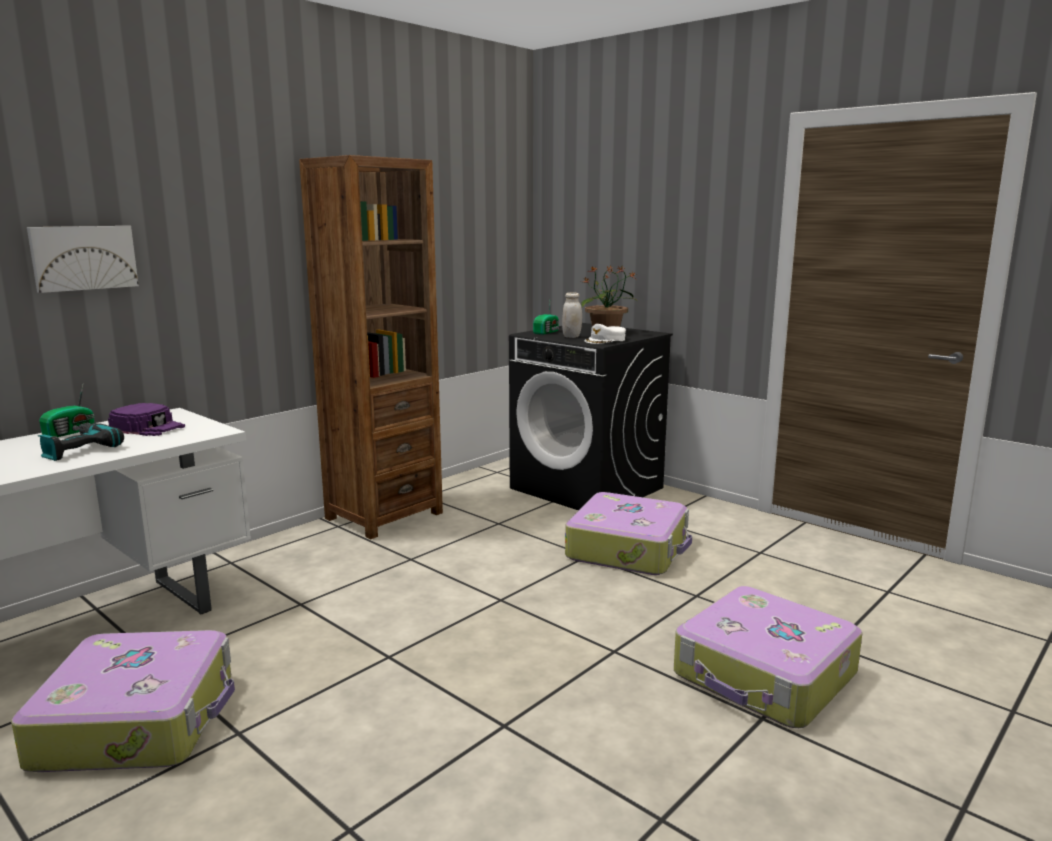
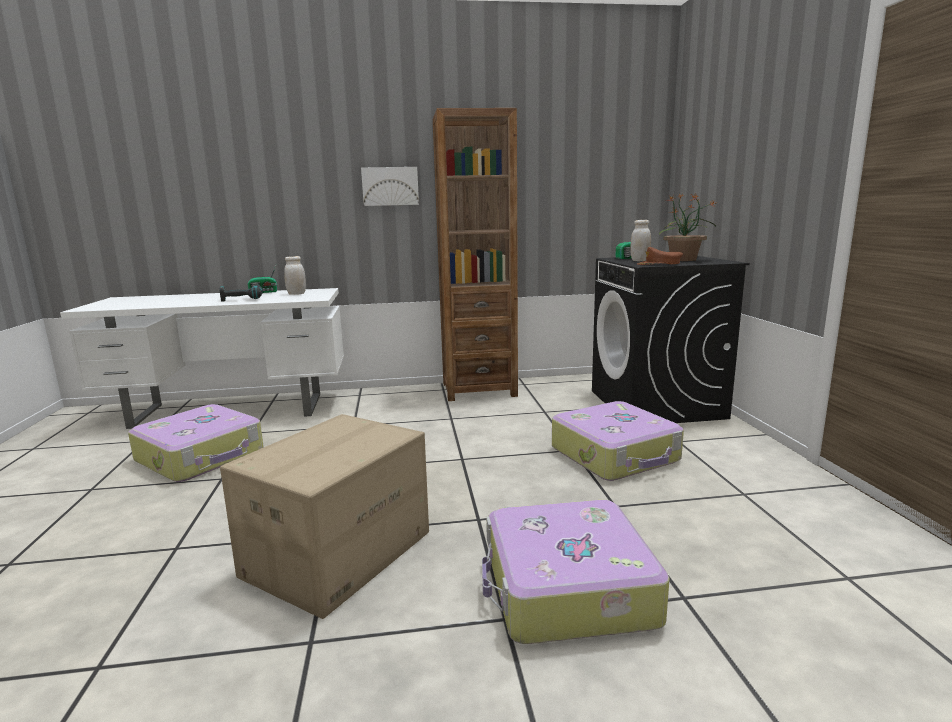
camera: 40 degrees right, 0 degrees up
(83, 257) = (283, 188): picture -> picture (390, 186)
(148, 427) = (296, 294): purple cap -> white jar
(545, 740) = (338, 553): none -> cardboard box
(605, 340) = (659, 264): white cap -> brown cap

